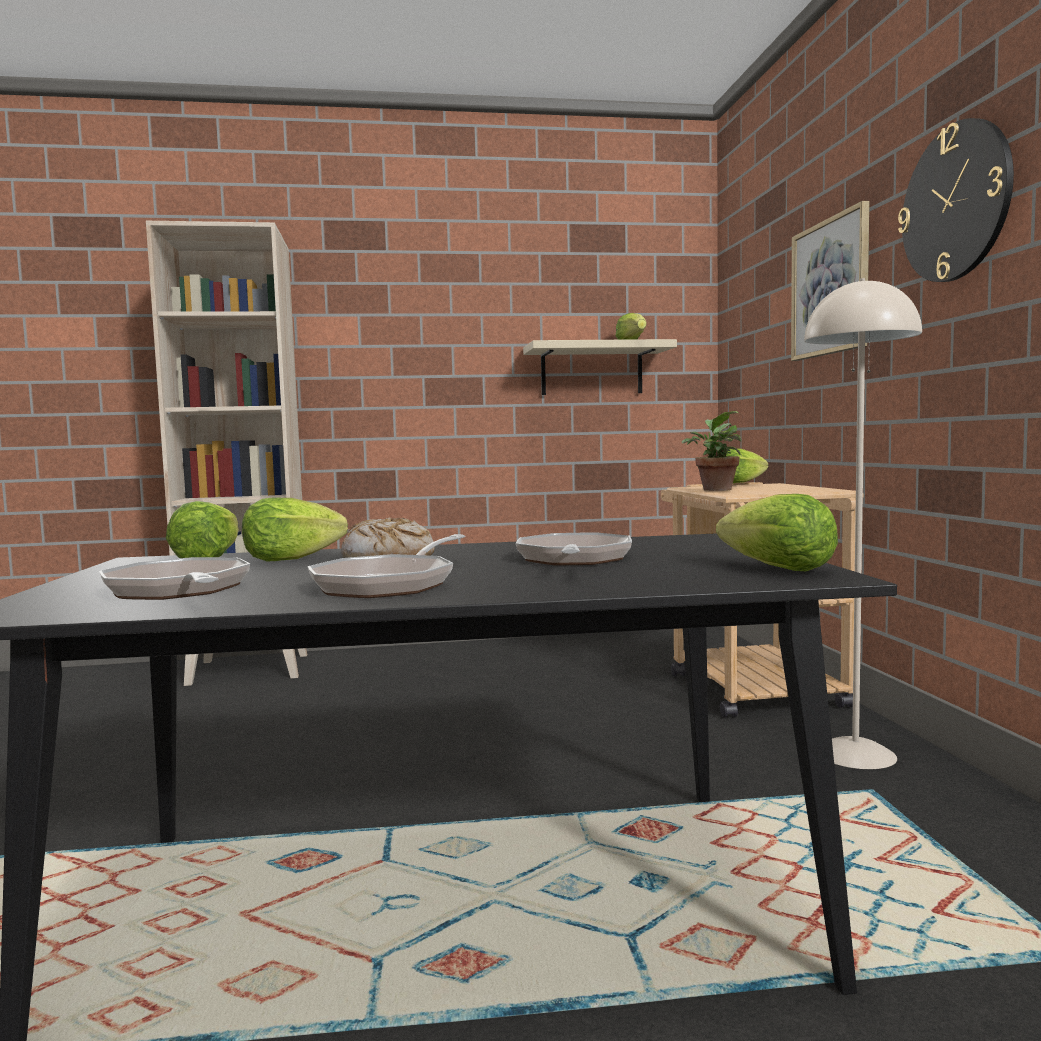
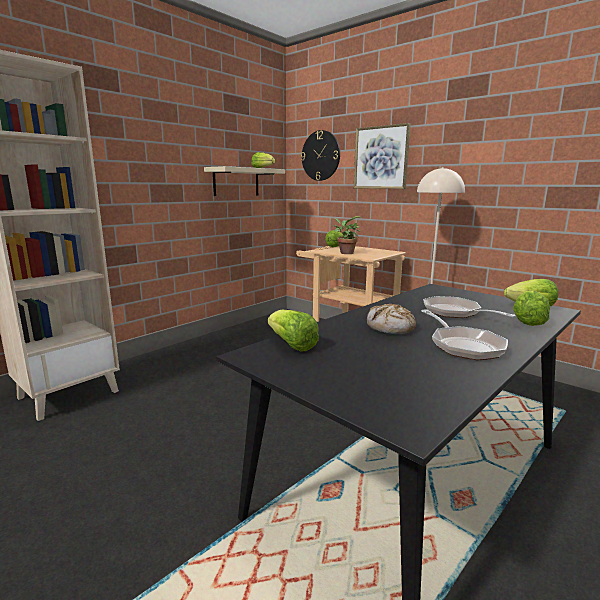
camera: 40 degrees left, 10 degrees up
(179, 591) = (403, 376): frying pan -> none
(290, 559) = (339, 336): lettuce -> lettuce (527, 322)
(955, 203) = (464, 137): wall clock -> wall clock (320, 155)

